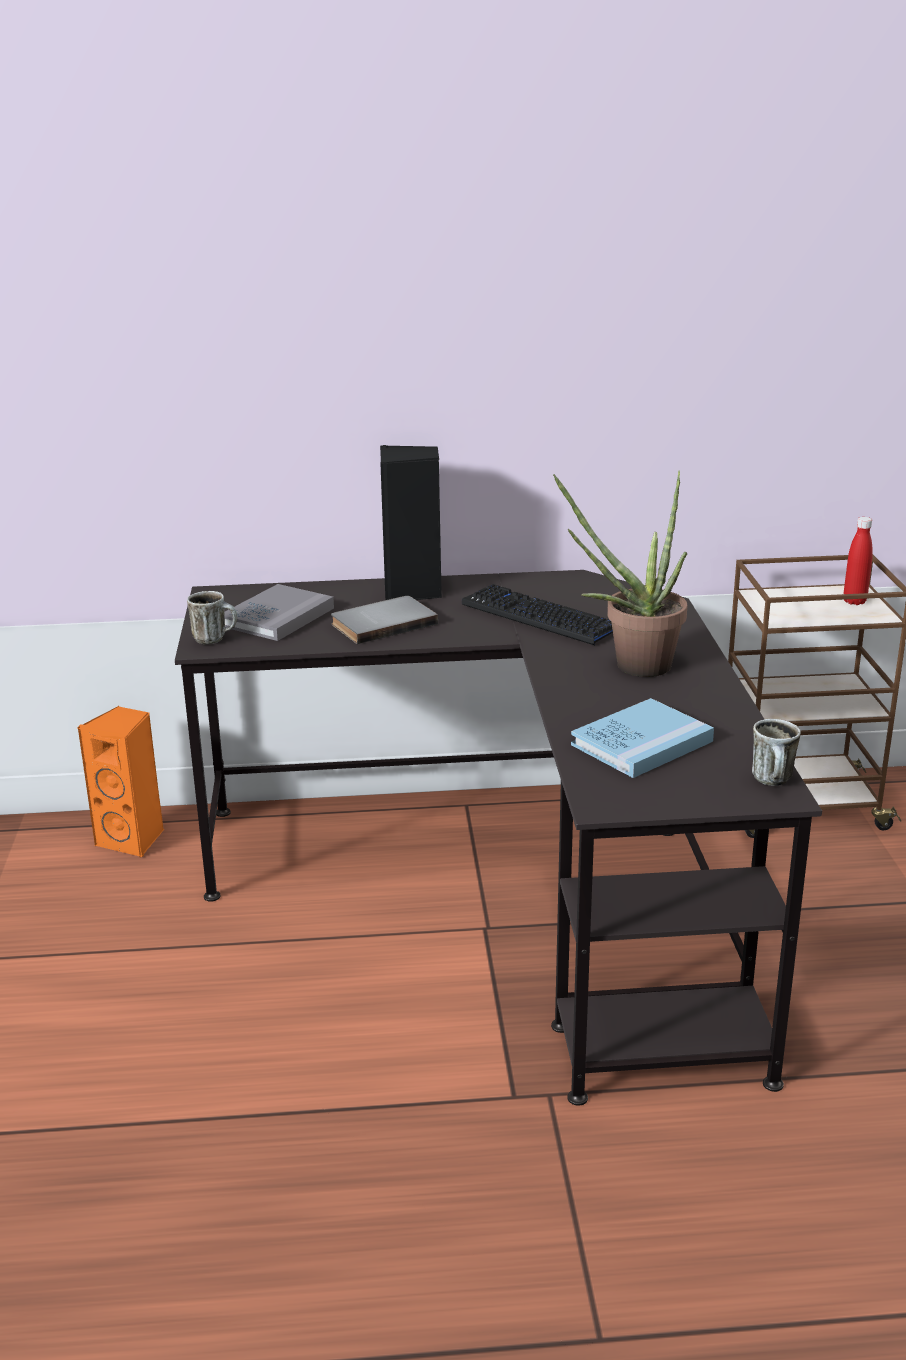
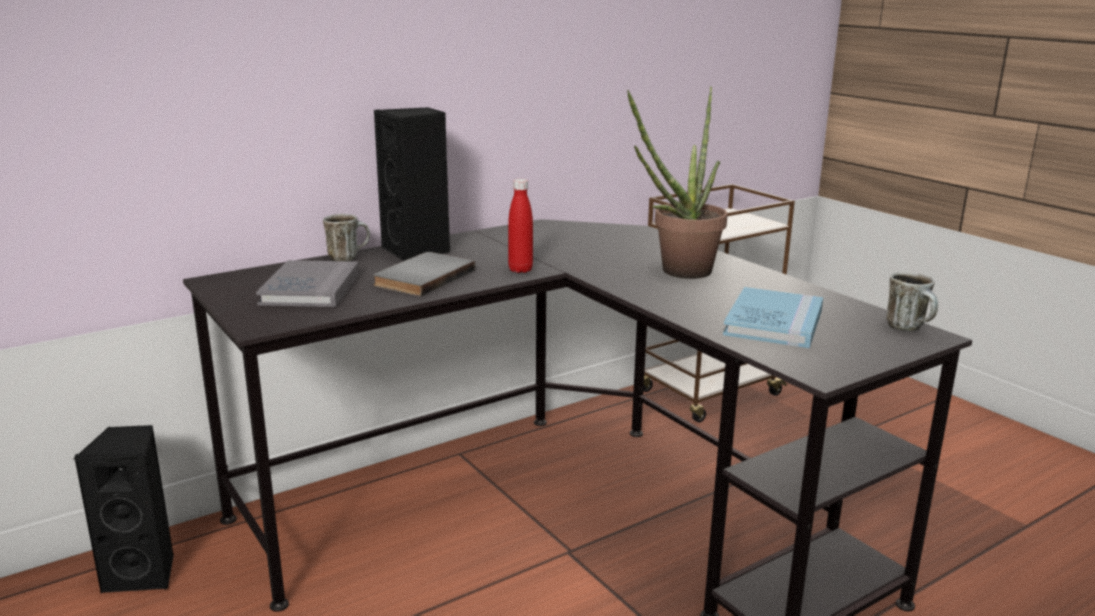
camera: 30 degrees left, 5 degrees down
(133, 839) = (144, 573): orange speaker -> black speaker
(215, 639) = (265, 316): mug -> mug (348, 258)
(541, 617) = (555, 252): keyboard -> none
(854, 601) = (739, 218): red bottle -> red bottle (520, 270)

